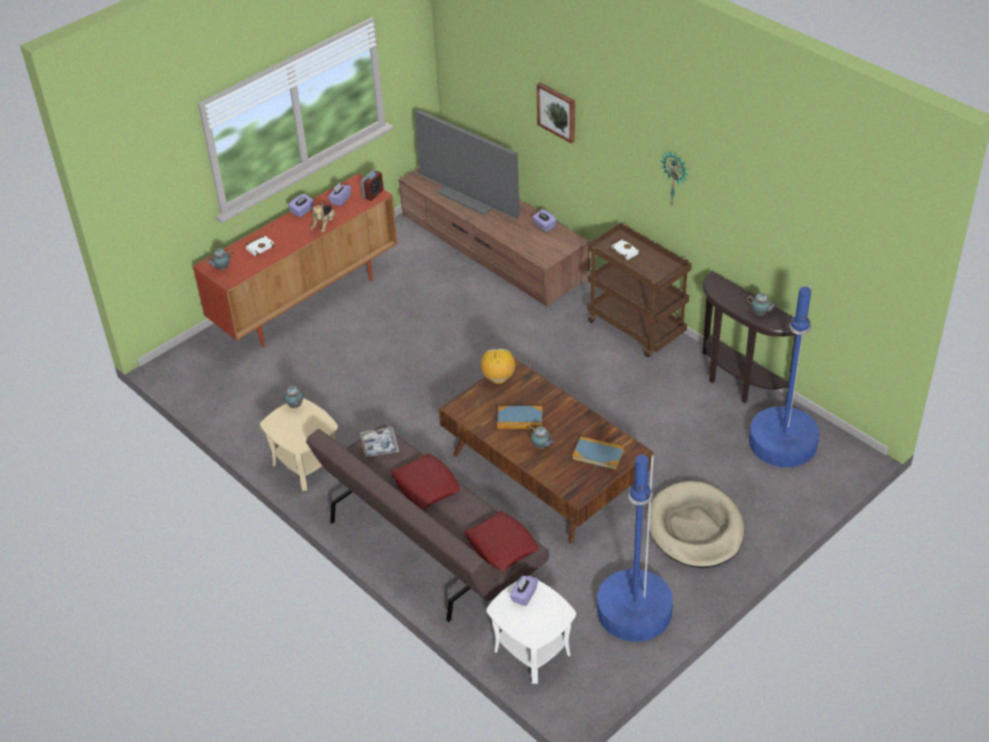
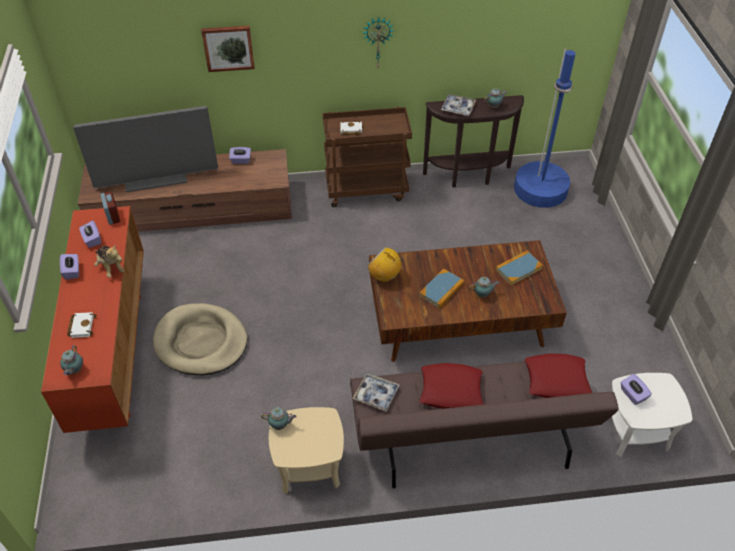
camera: 55 degrees left, 5 degrees up
(634, 611) = (636, 350): blue floor lamp -> none
(695, 528) = (582, 274): beige dog bed -> beige dog bed (201, 342)
(727, 293) = (458, 108): none -> tray

